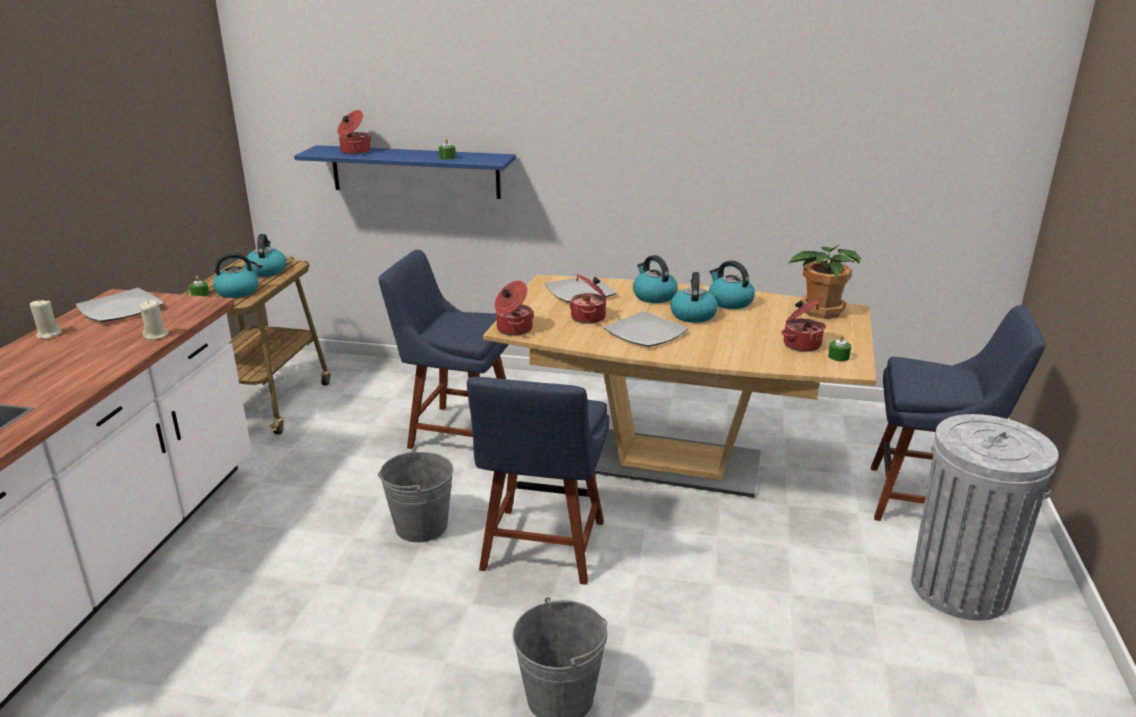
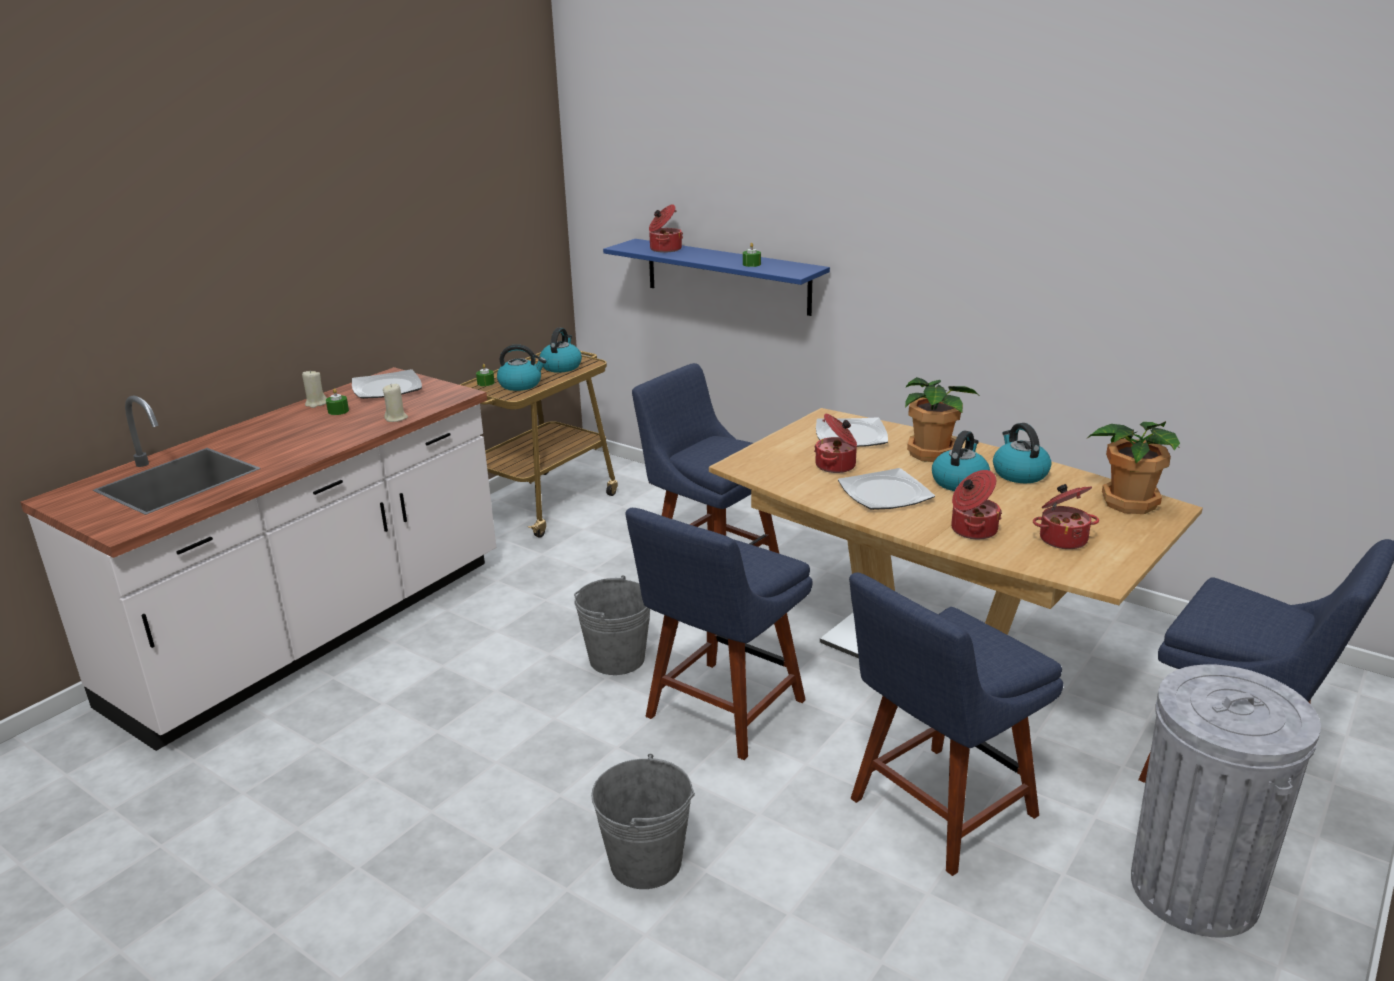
camera: 25 degrees right, 0 degrees up
(513, 329) = (744, 465): cooking pot -> cooking pot (972, 530)
(653, 296) = (932, 452): kettle -> potted plant
(758, 583) = (936, 811): none -> blue chair
(838, 357) = (1097, 562): green candle -> green candle (338, 411)

